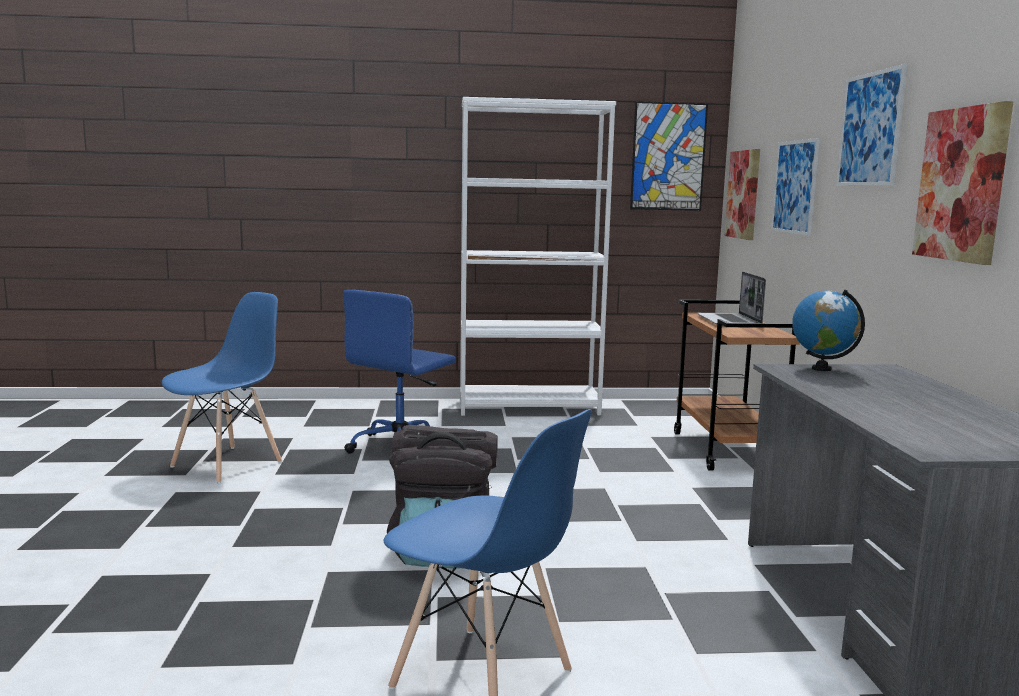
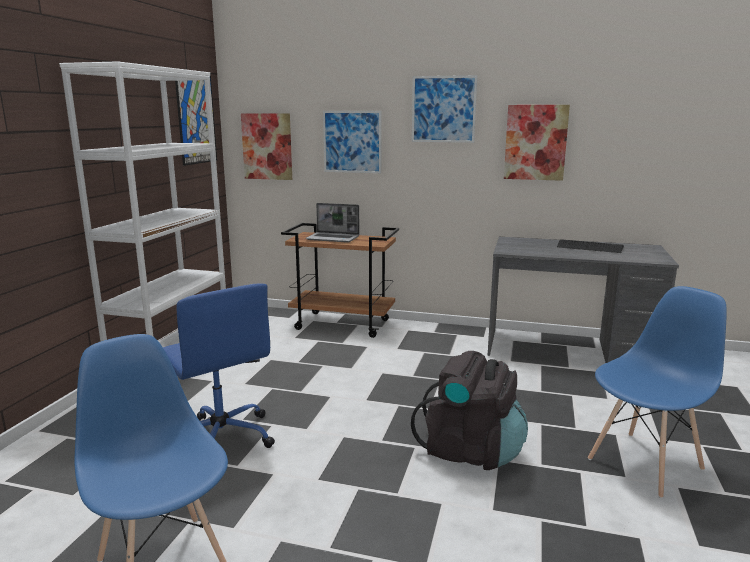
camera: 70 degrees left, 5 degrees up
(821, 369) = (509, 246): globe -> none
(935, 407) = (589, 247): none -> keyboard

